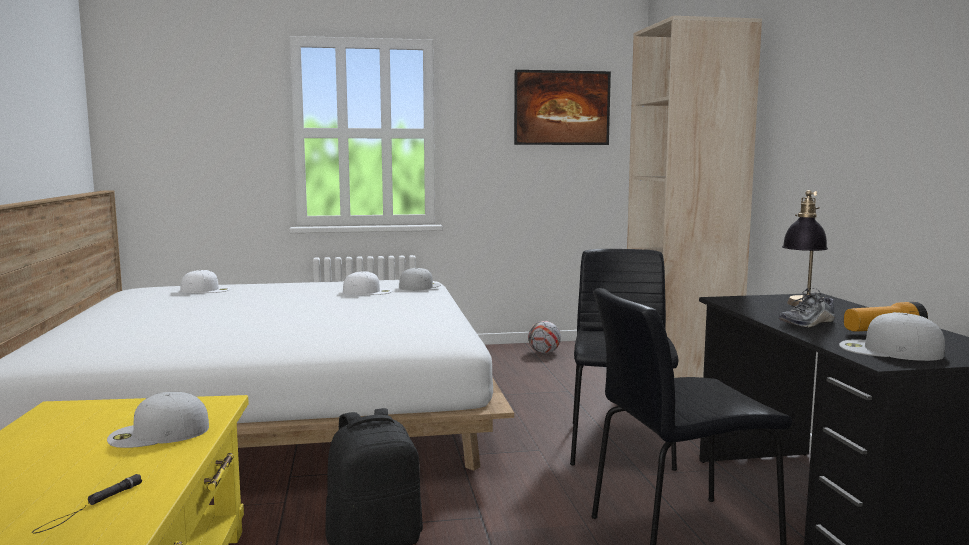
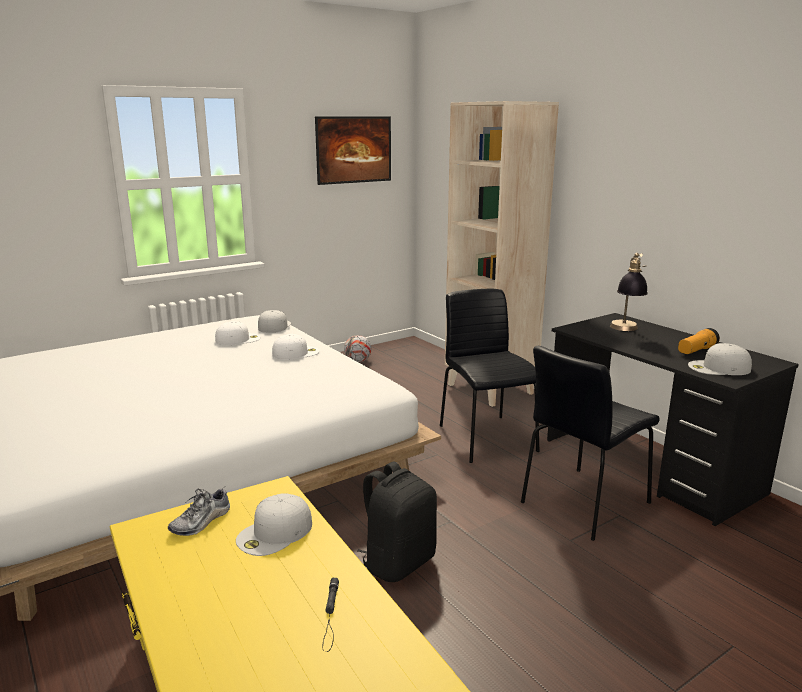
camera: 25 degrees left, 10 degrees up
(206, 290) = (73, 358): white cap -> white cap (296, 352)
(808, 323) = (648, 347): shoe -> shoe (201, 522)

